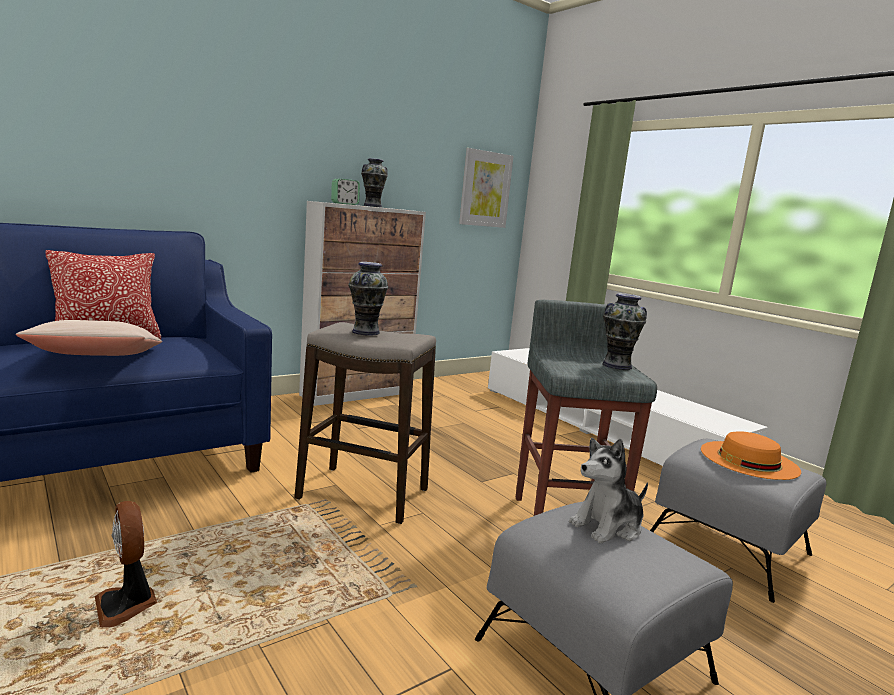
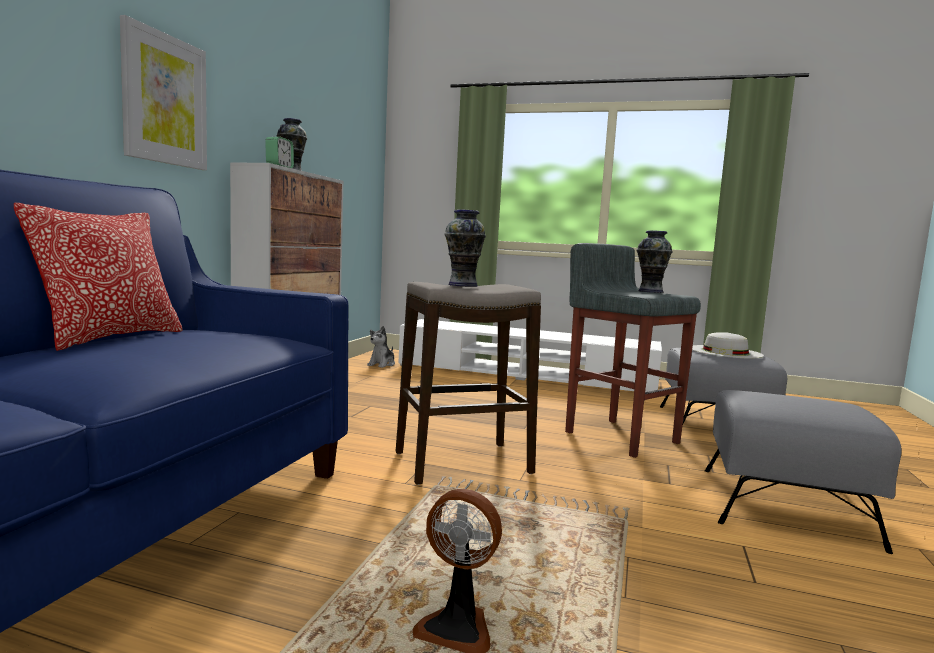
camera: 35 degrees left, 5 degrees down
(97, 359) = (187, 353): beige pillow -> none
(485, 189) = (359, 163): picture -> picture (165, 100)
(608, 526) = (776, 396): plush toy -> plush toy (382, 364)
(749, 460) = (725, 352): orange hat -> white hat

